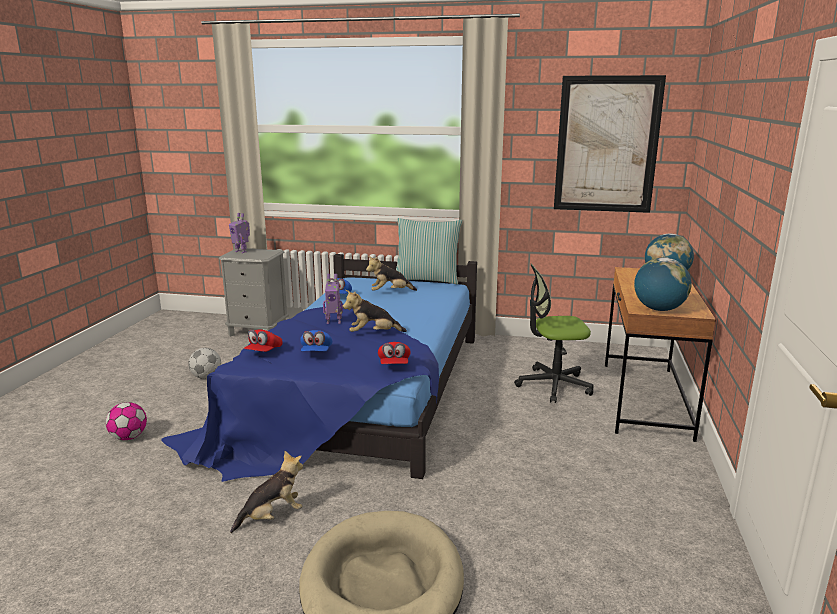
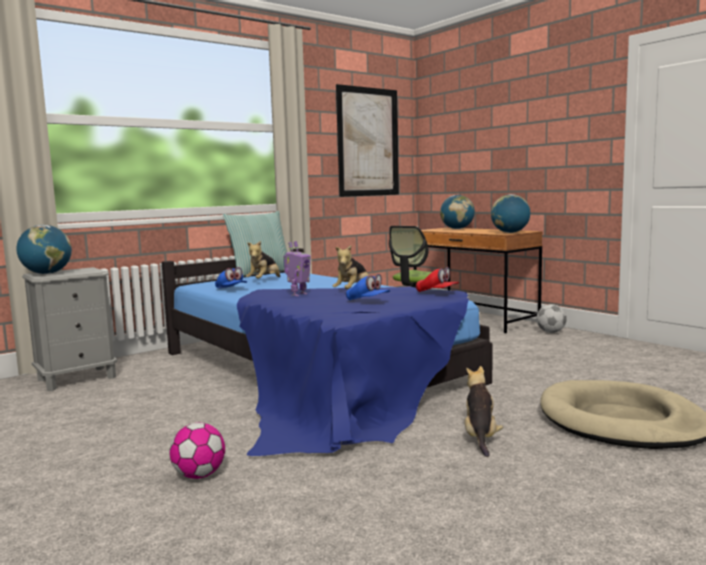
camera: 50 degrees left, 10 degrees down
(206, 377) = (132, 417): football -> football (550, 332)
(241, 251) = (47, 273): toy robot -> globe
(264, 352) = (328, 310): red cap -> none

